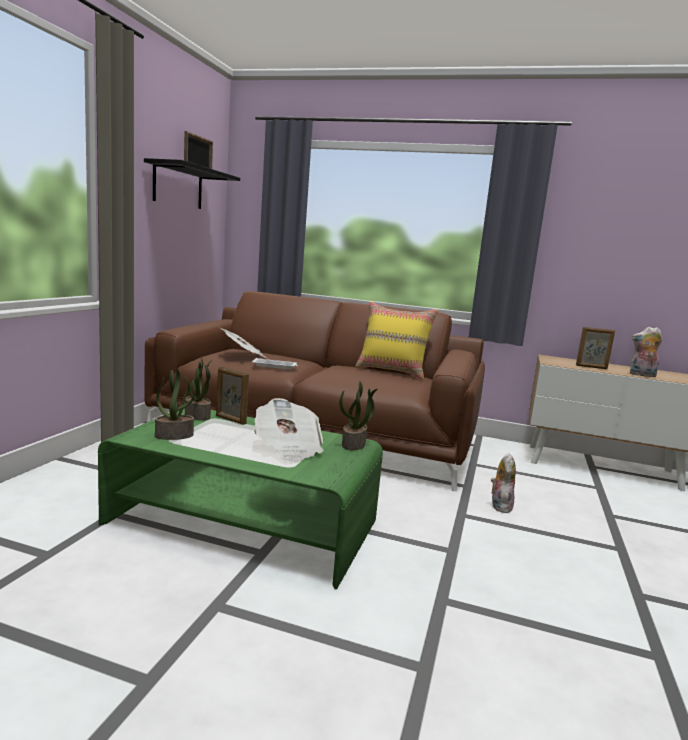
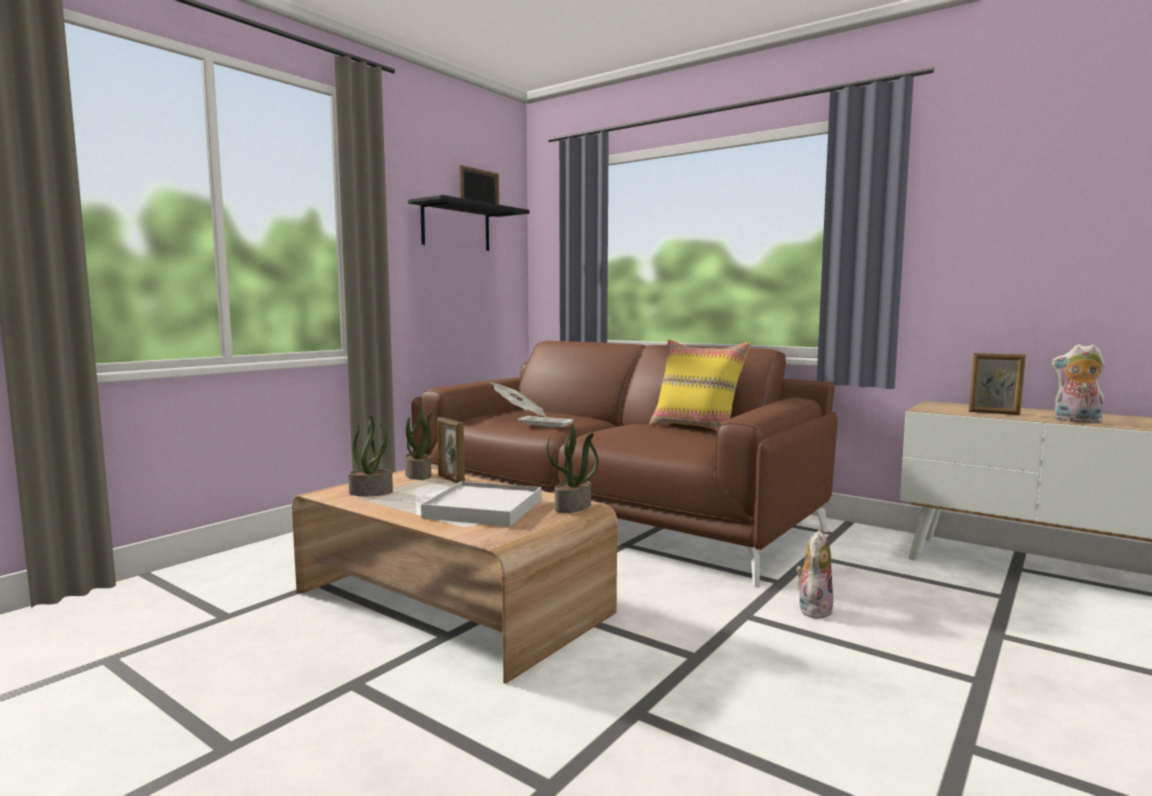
camera: 20 degrees right, 5 degrees down
(244, 522) = (451, 602): green coffee table -> brown coffee table
(288, 449) = (484, 509): newspaper -> white tray

